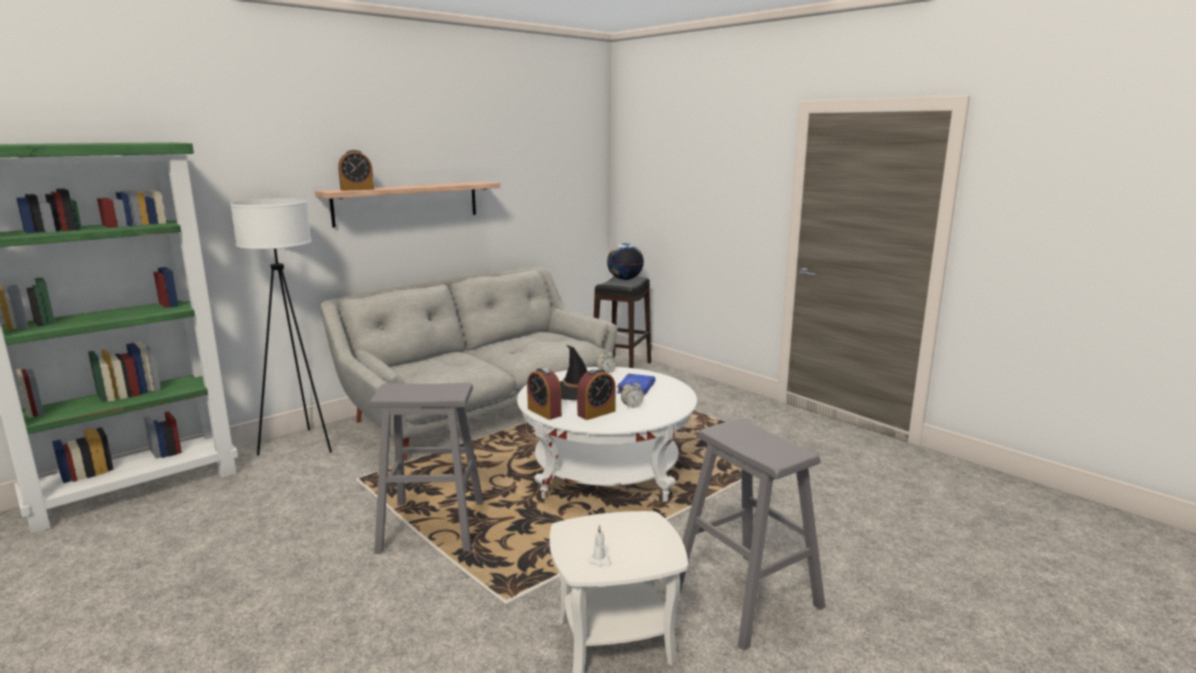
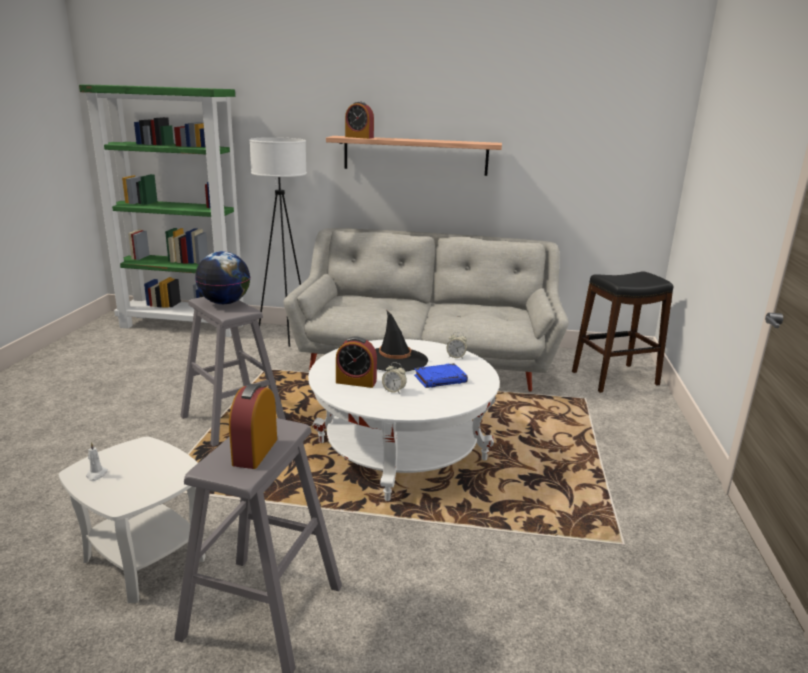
camera: 50 degrees right, 5 degrees up
(544, 412) = (328, 363): alarm clock -> alarm clock (255, 451)
(625, 279) = (638, 277): globe -> globe (225, 303)

